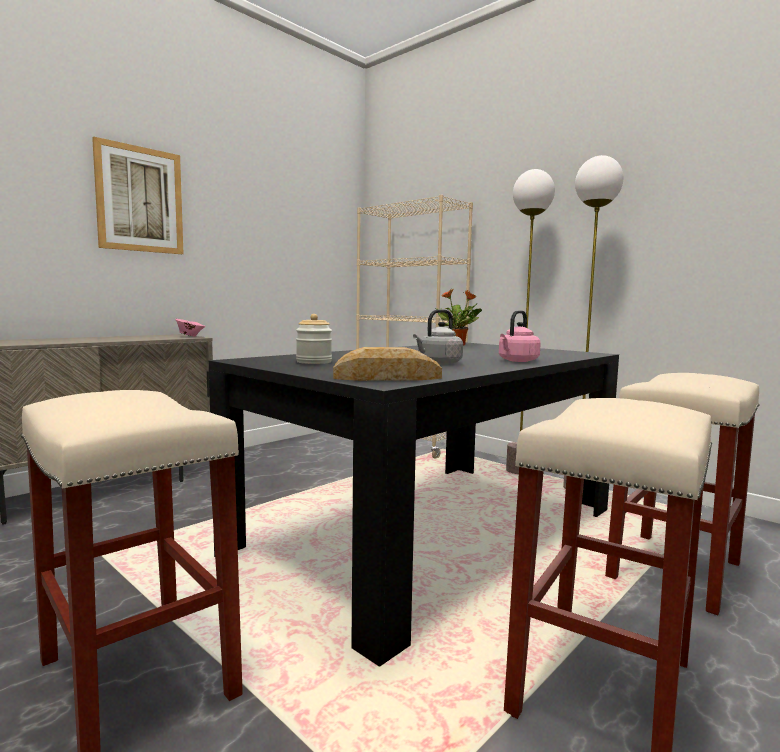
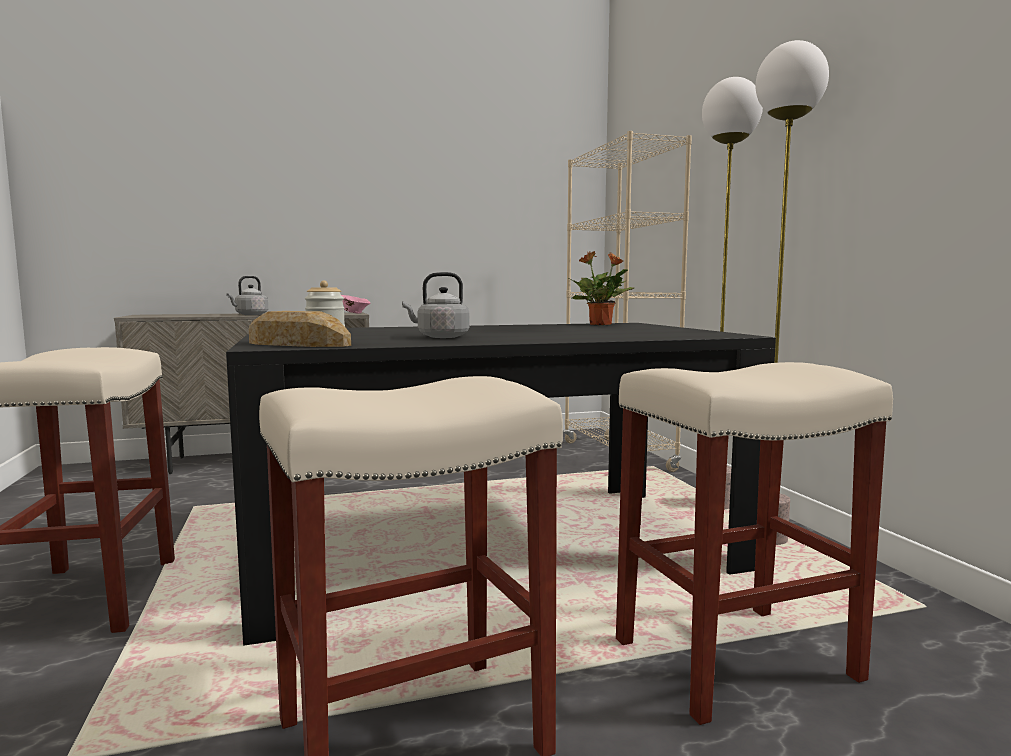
camera: 30 degrees right, 0 degrees up
(89, 340) = (250, 315): none -> grey kettle
(140, 199) = (322, 177): picture -> none
(517, 361) = (554, 338): pink kettle -> none

